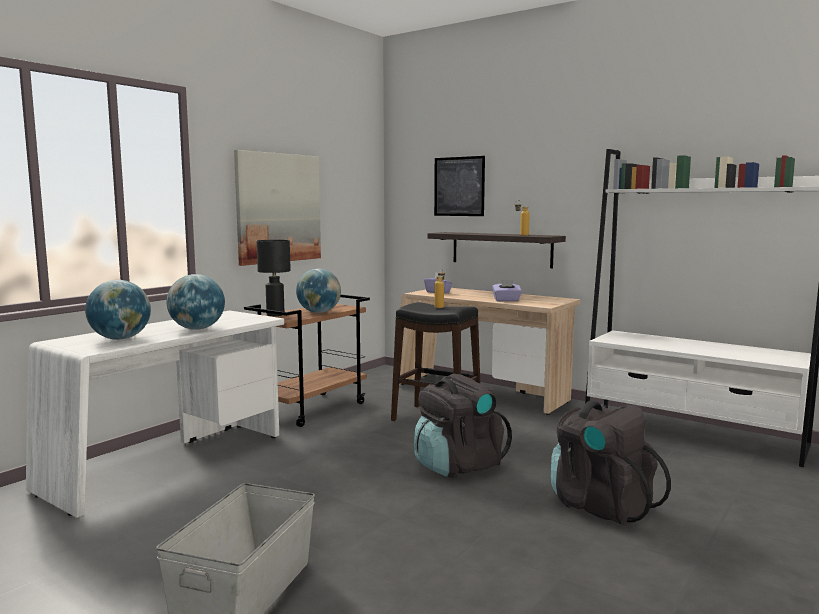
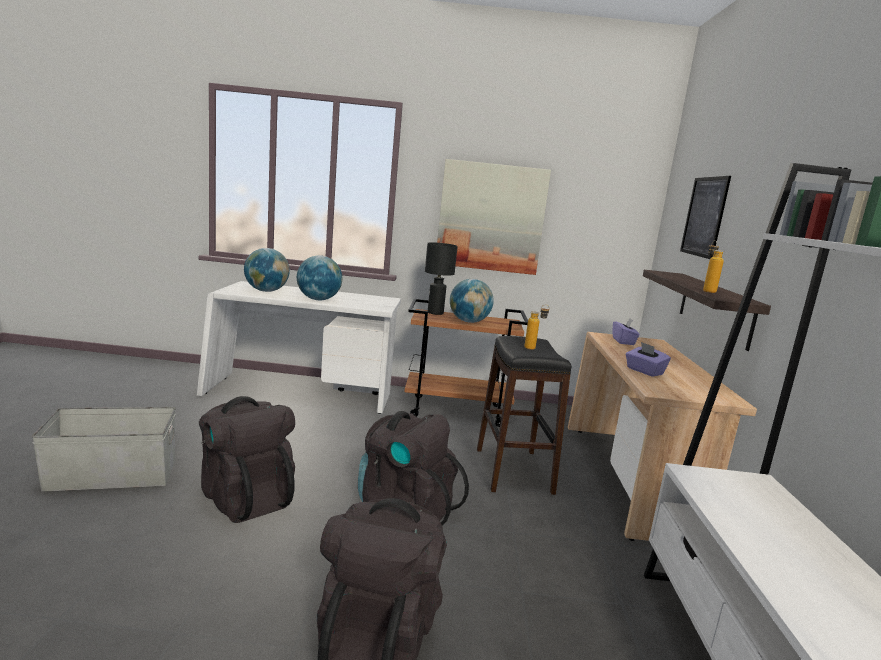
camera: 55 degrees right, 5 degrees up
(377, 524) = (245, 497): none -> black backpack

